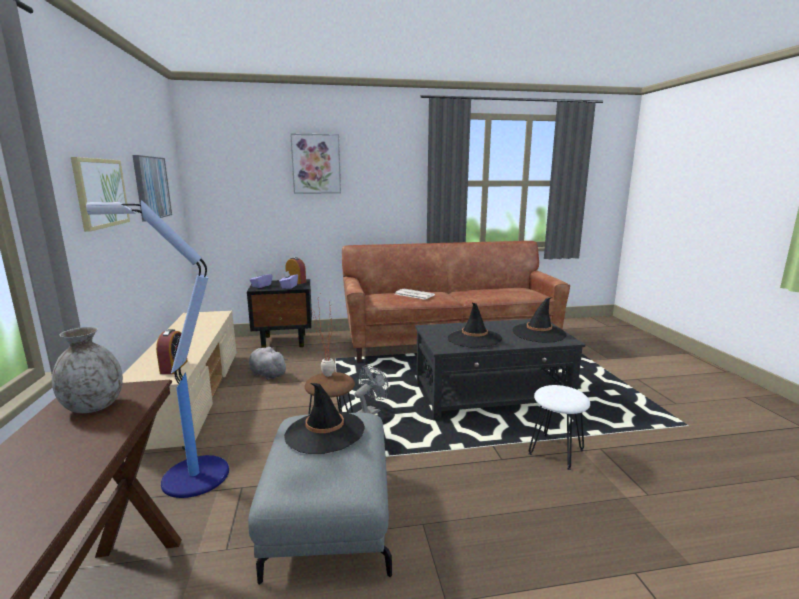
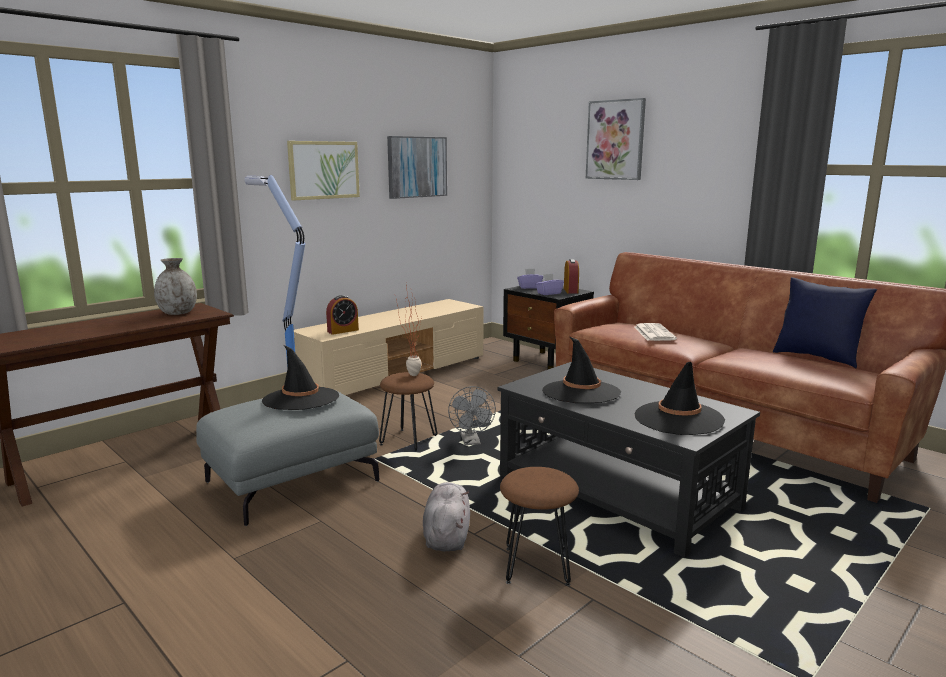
camera: 55 degrees right, 0 degrees up
(267, 374) = (470, 380): grey plush toy -> grey plush toy (447, 536)
(370, 412) = (471, 442): grey fan -> grey fan turned 75 degrees clockwise
(492, 287) = (816, 357): none -> blue pillow
(556, 452) = (536, 566): white stool -> brown stool

